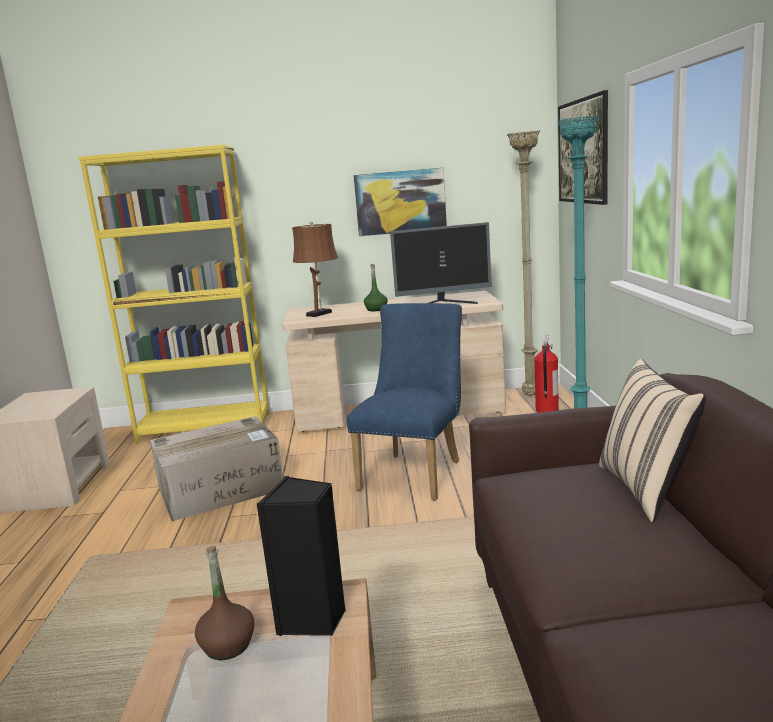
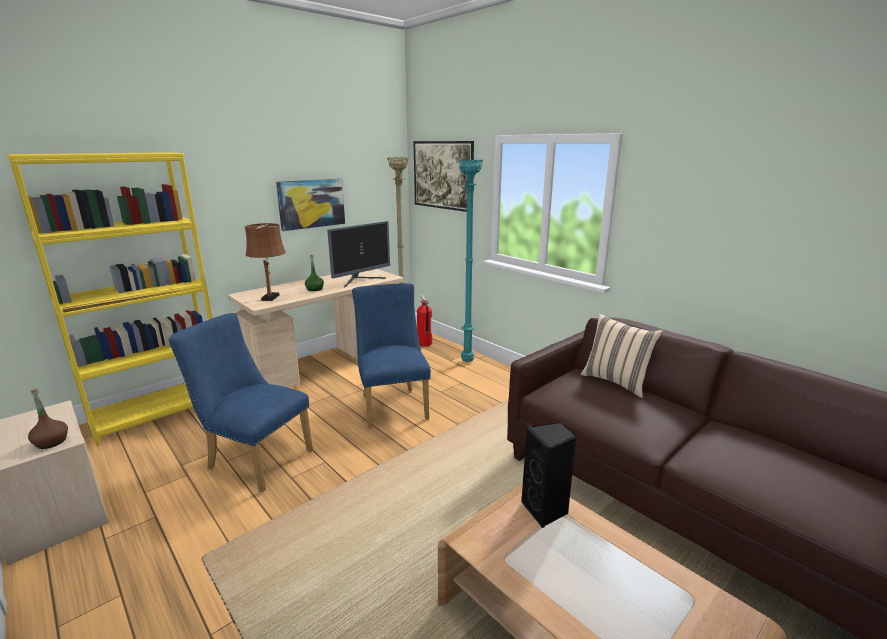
camera: 40 degrees left, 5 degrees up
(222, 489) = (254, 458): cardboard box -> blue chair
(227, 645) = (526, 547): brown bottle -> brown bottle (51, 442)

